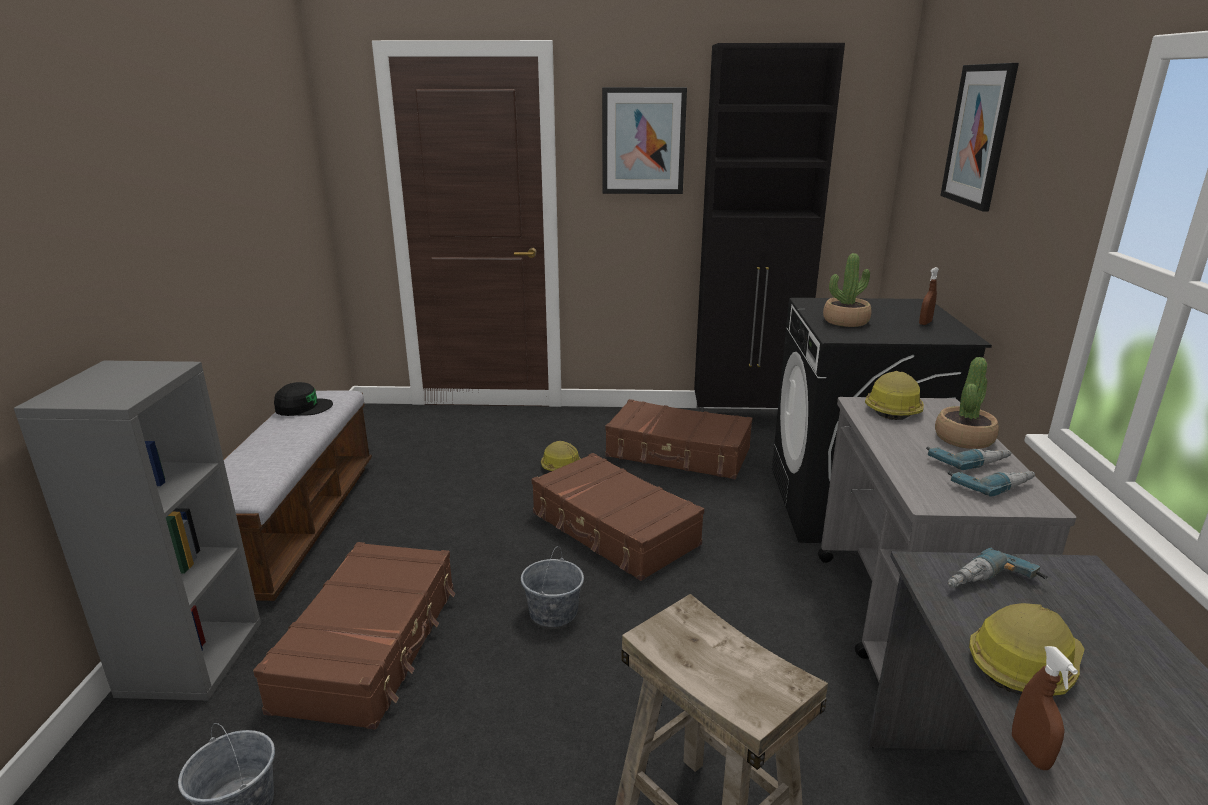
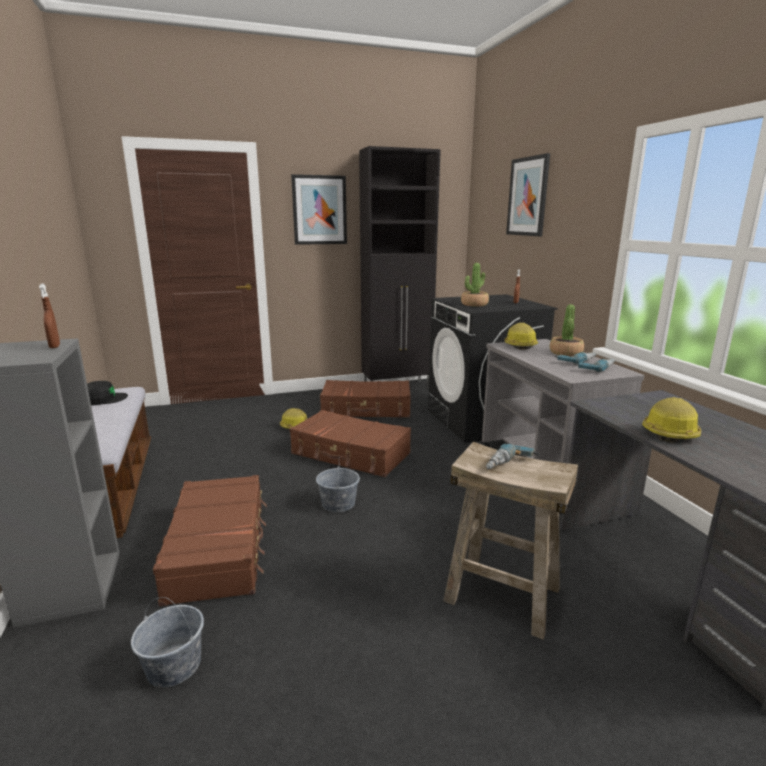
camera: 20 degrees left, 5 degrees down
(993, 586) = (630, 407): power drill -> power drill (511, 466)
(1030, 752) = (702, 461): brown spray bottle -> brown spray bottle (54, 346)

